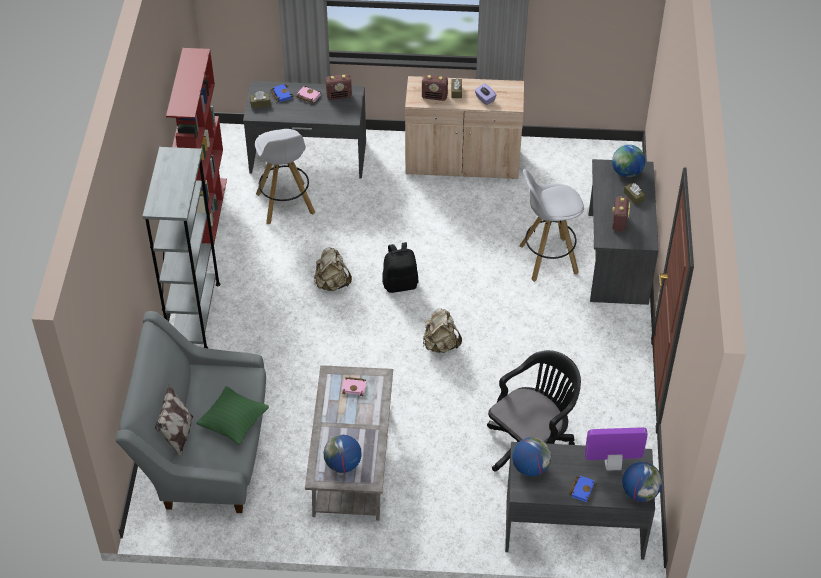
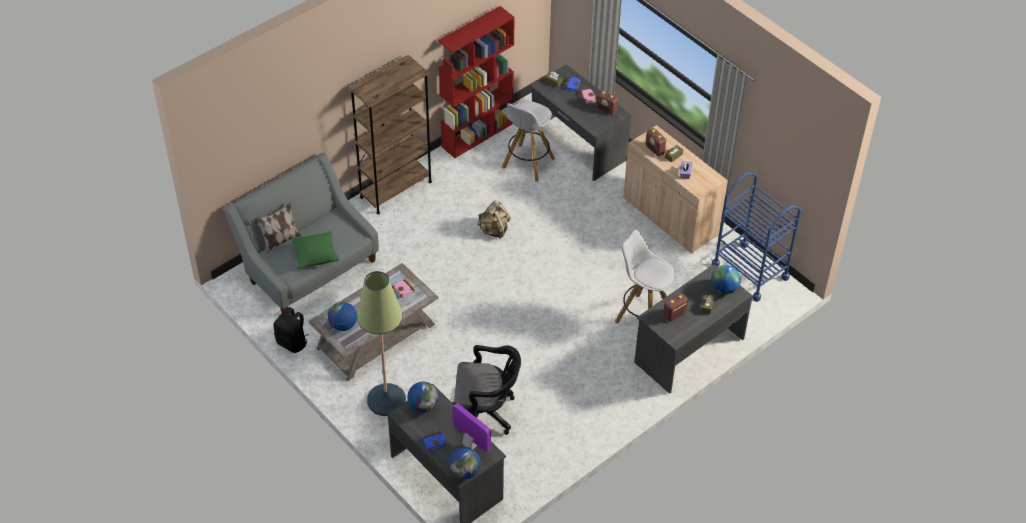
camera: 45 degrees right, 0 degrees up
(194, 315) = (396, 189): grey bookcase -> brown bookcase
(400, 283) = (533, 261): black backpack -> black backpack (292, 343)
(435, 507) = (386, 400): none -> floor lamp
(440, 344) = (509, 314): beige backpack -> none
(579, 160) = (750, 271): none -> blue cart

